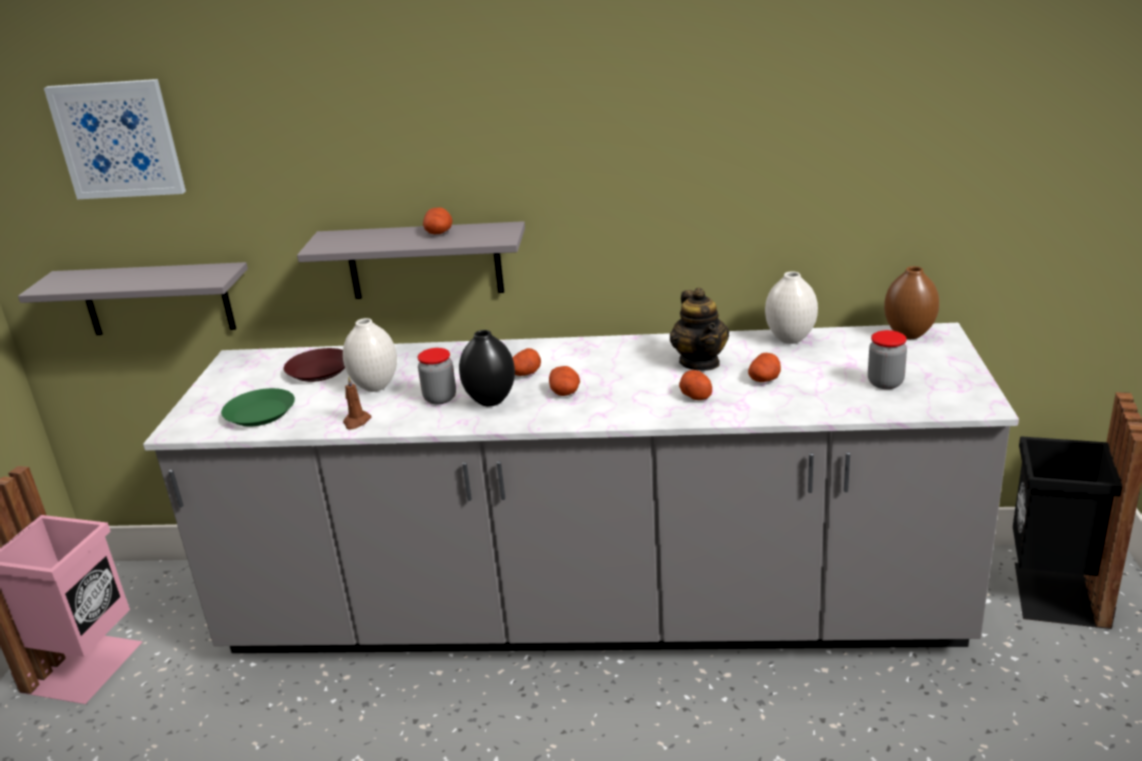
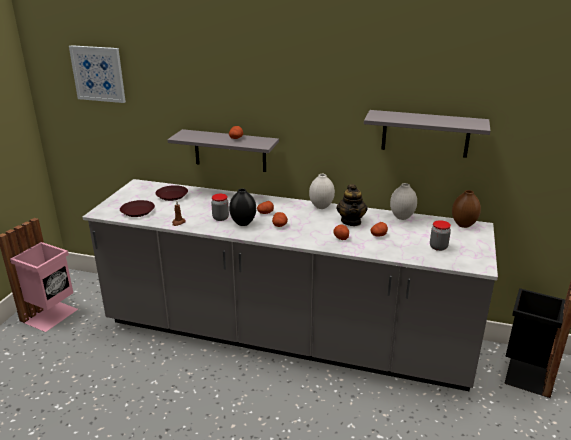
camera: 10 degrees right, 0 degrees up
(157, 299) = (108, 150): grey shelf -> grey shelf (425, 133)
(259, 413) = (137, 211): green plate -> brown plate
(374, 386) = (193, 207): white vase -> white vase (321, 206)

